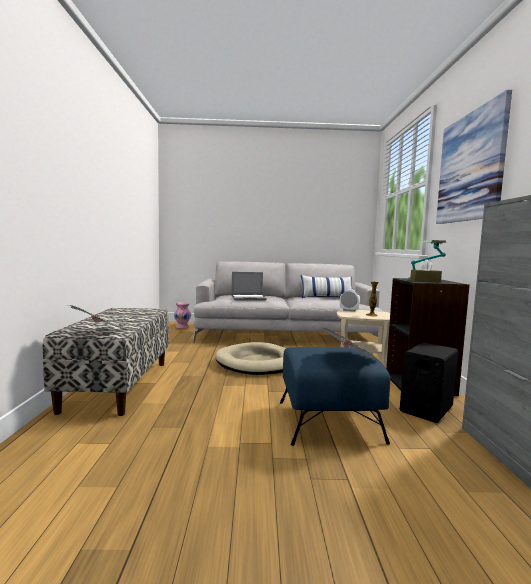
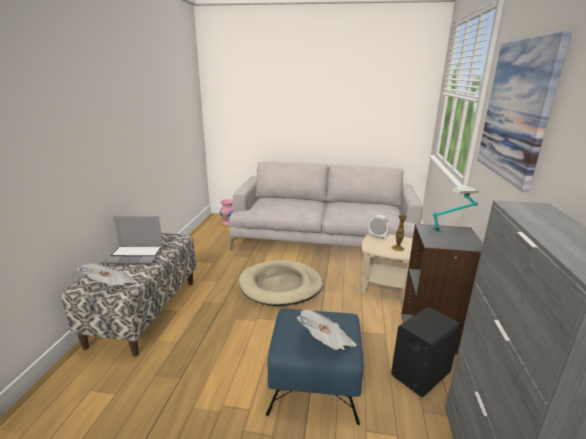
camera: 10 degrees right, 15 degrees up
(249, 298) = (284, 207): laptop -> laptop (136, 255)
(326, 297) = (368, 205): pillow -> none
(425, 281) = (443, 239): brown tissue box -> none

